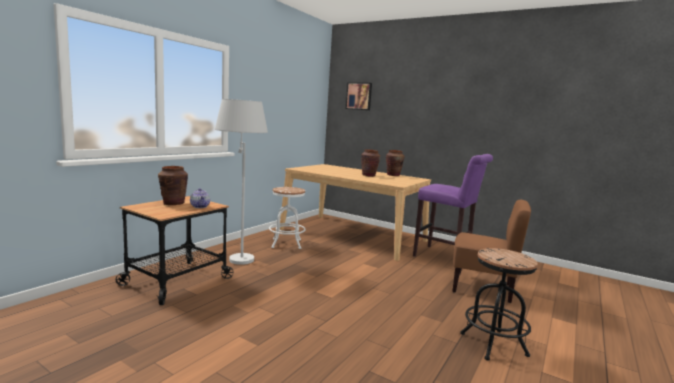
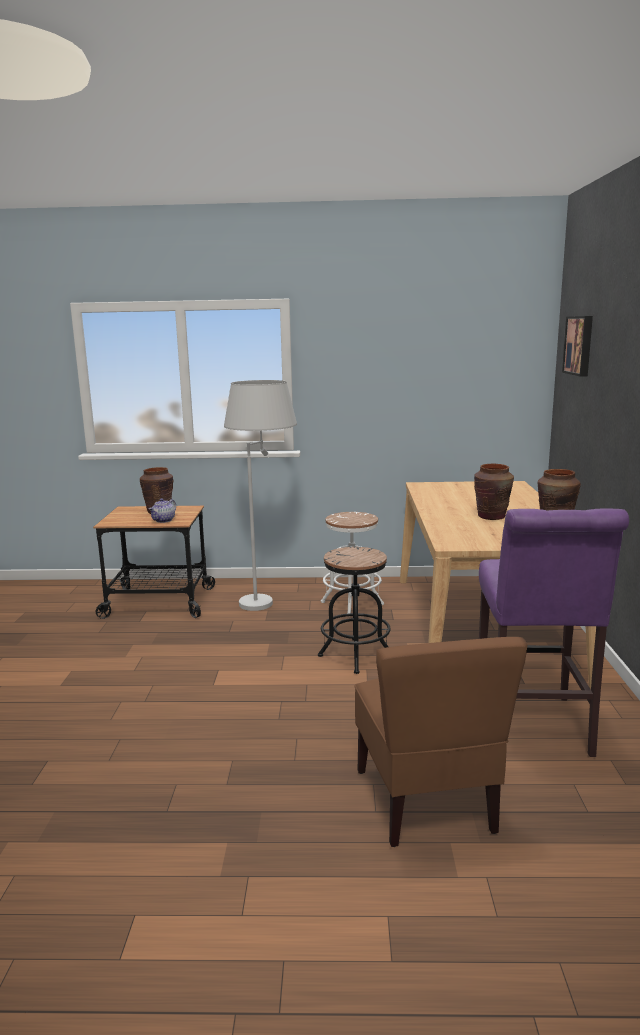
camera: 60 degrees right, 5 degrees up
(493, 344) = (190, 848): black stool -> black stool (355, 656)

